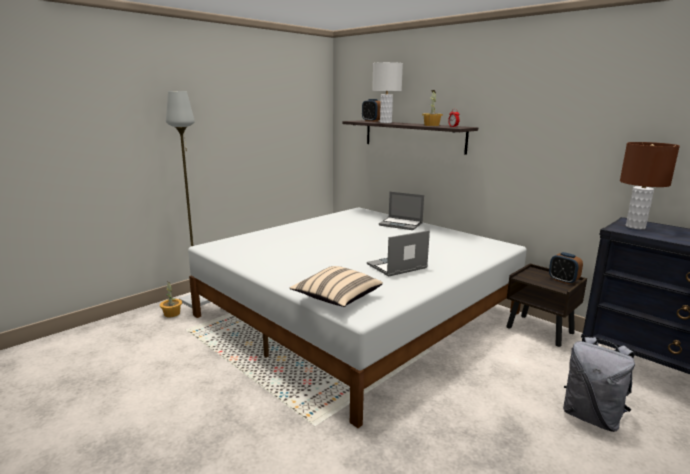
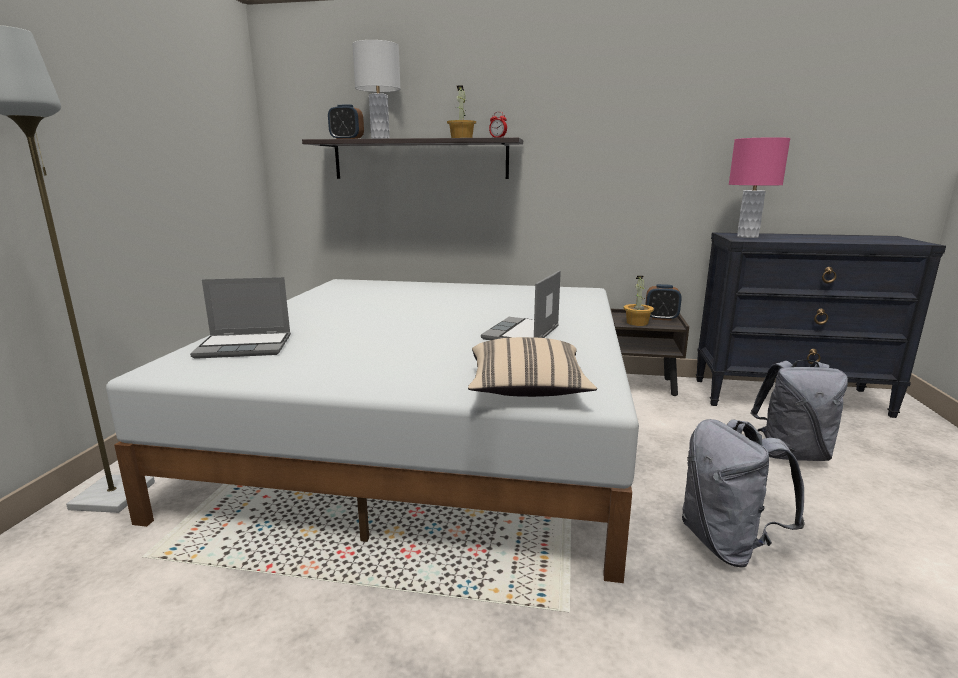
camera: 35 degrees left, 0 degrees up
(171, 314) = (74, 539): potted plant -> potted plant (637, 323)
(401, 224) = (431, 288): laptop -> laptop (246, 346)
(446, 440) = (727, 544): none -> grey backpack
(635, 227) = (747, 236): brown table lamp -> pink table lamp

